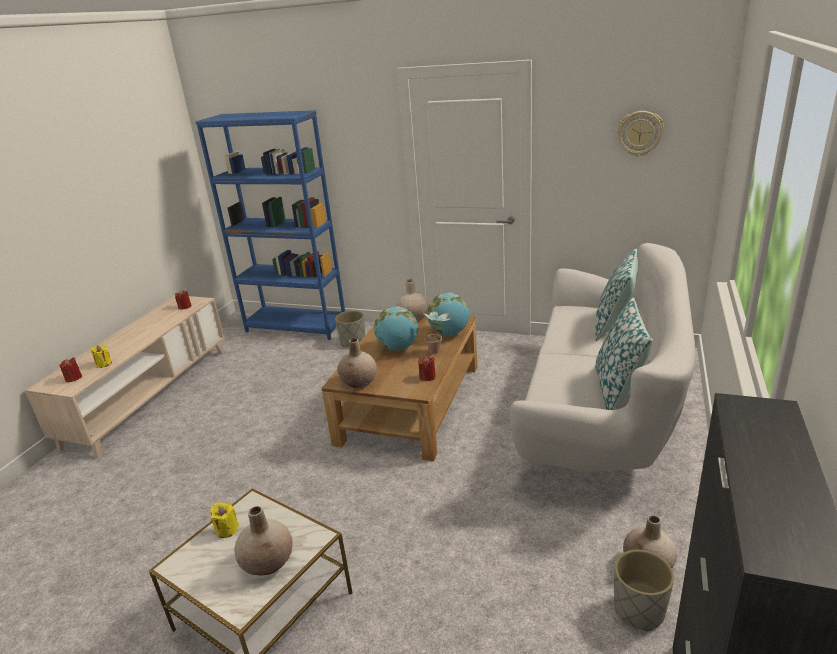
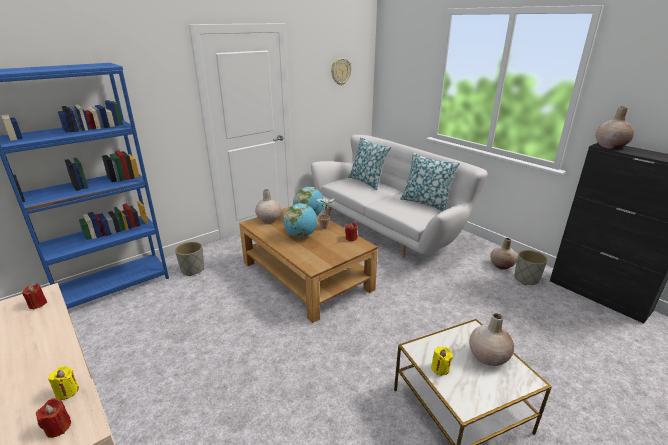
camera: 60 degrees left, 0 degrees up
(359, 382) = (324, 260): beige vase -> beige vase (610, 146)

